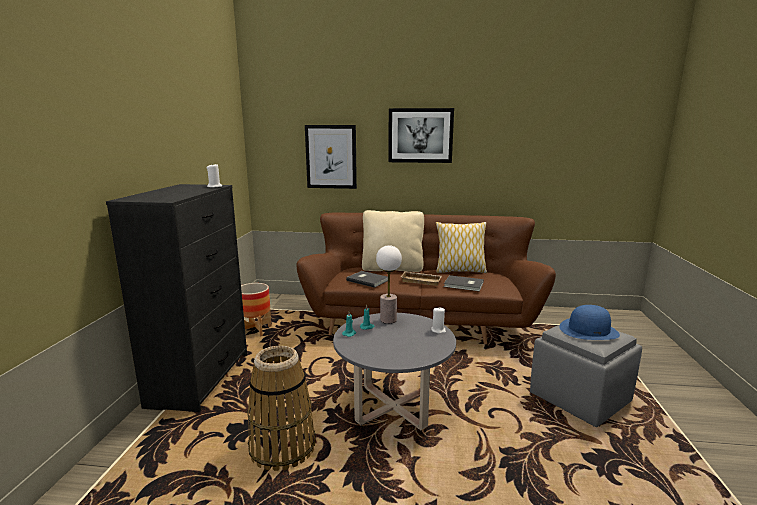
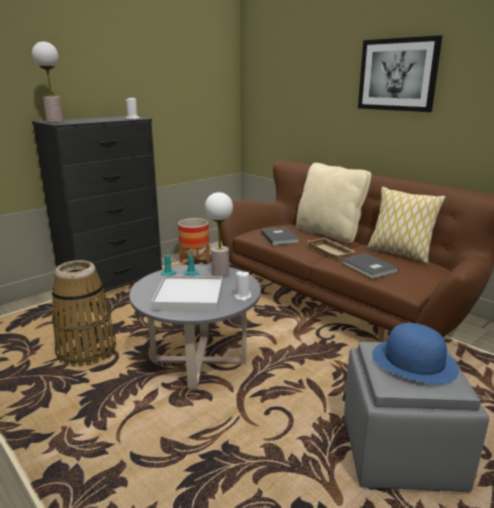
camera: 40 degrees right, 5 degrees up
(149, 199) = (55, 122): none -> table lamp
(331, 157) = (306, 100): picture -> none
(403, 344) = (189, 296): none -> white tray

